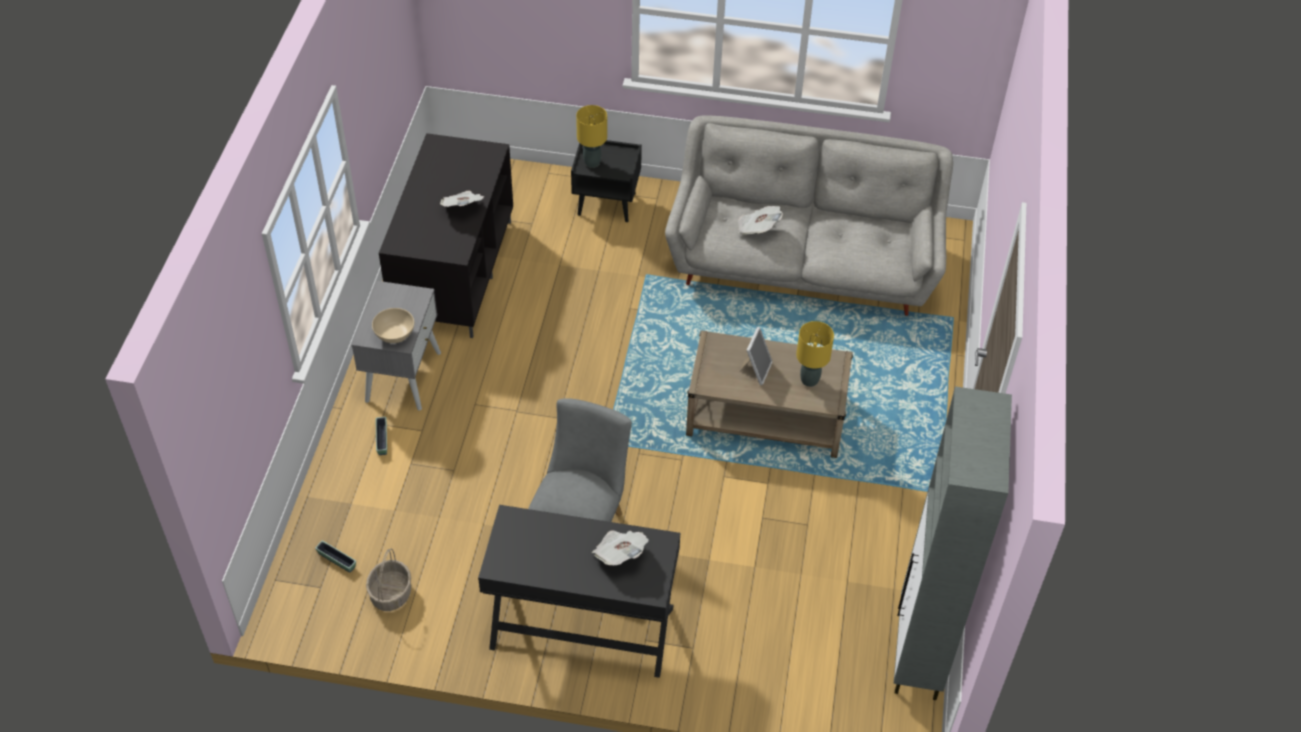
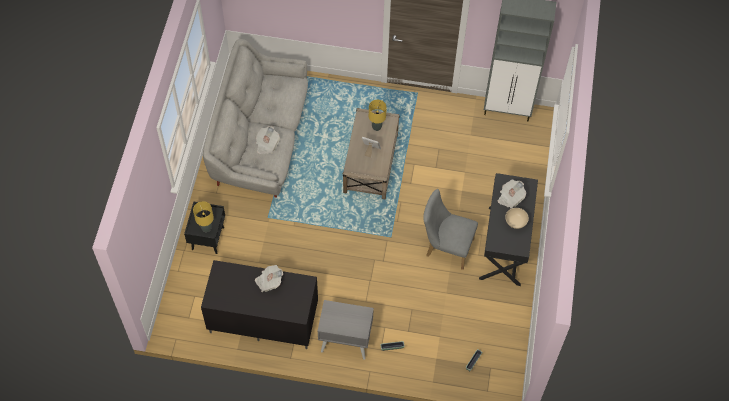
camera: 90 degrees left, 10 degrees up
(390, 593) = (492, 333): basket -> none
(394, 335) = (360, 317): beige bowl -> beige bowl (515, 222)

